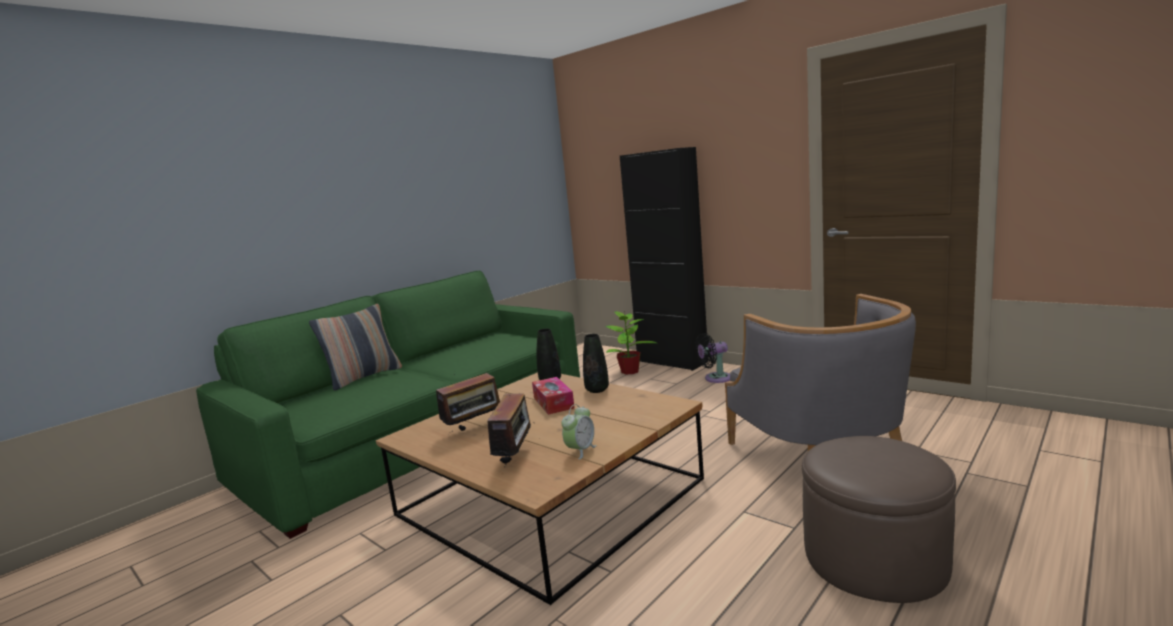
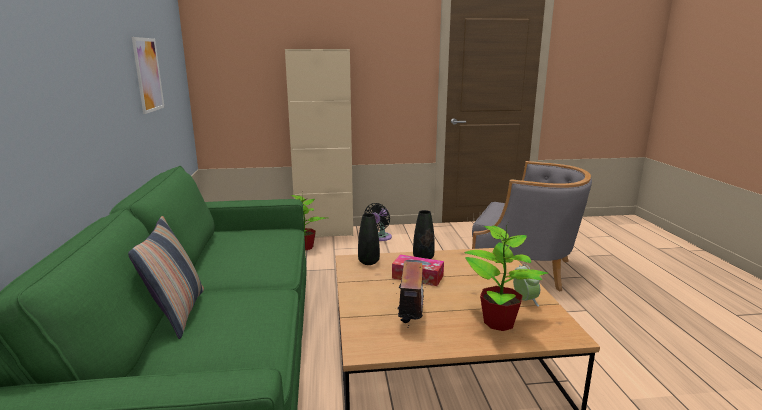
camera: 50 degrees left, 5 degrees up
(479, 193) = (148, 75): none -> picture
(515, 457) = (499, 323): radio -> potted plant
(672, 362) = (324, 232): black cabinet -> beige cabinet
(874, 558) = (634, 309): brown ottoman -> none

